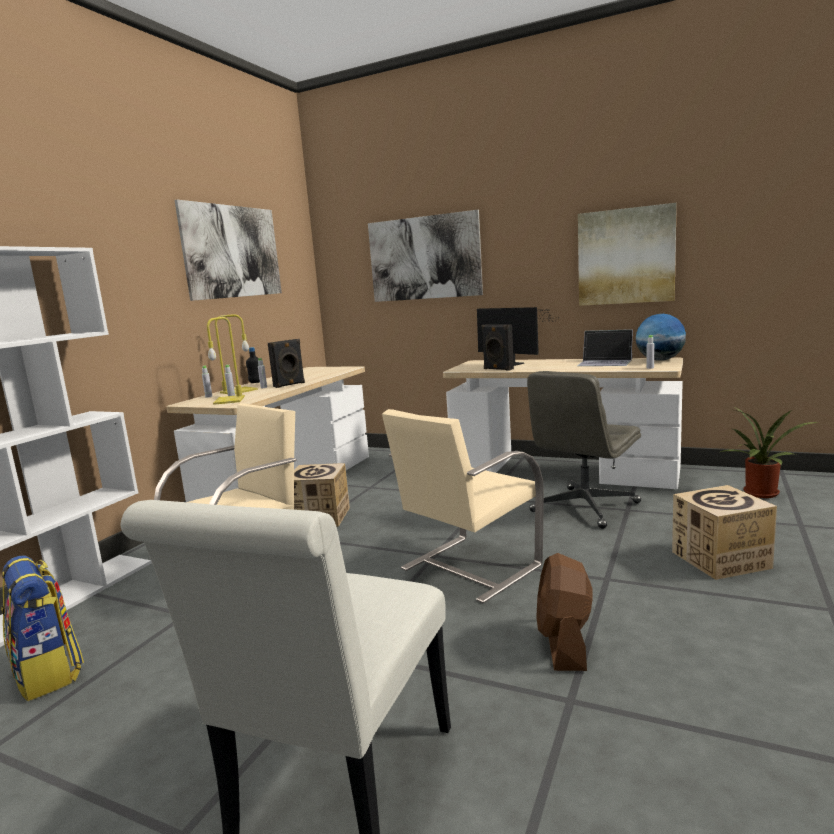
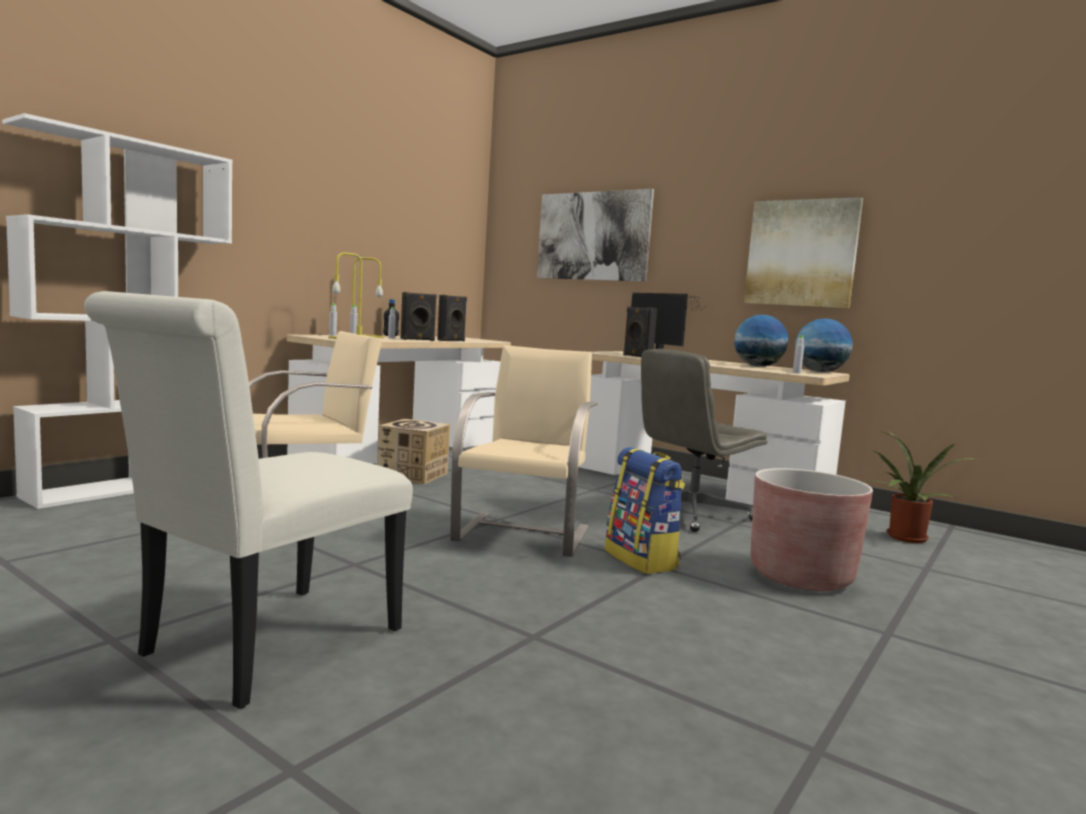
camera: 10 degrees right, 5 degrees down
(49, 673) = (87, 527): backpack -> backpack (642, 560)
(232, 251) = (391, 200): picture -> none
(318, 378) = (452, 340): none -> black speaker
(468, 567) = (524, 533): beige chair -> beige chair turned 135 degrees clockwise
(564, 643) = (567, 600): brown fan -> none
(605, 362) = (758, 366): laptop -> globe
(720, 560) = (801, 576): cardboard box -> brown planter

